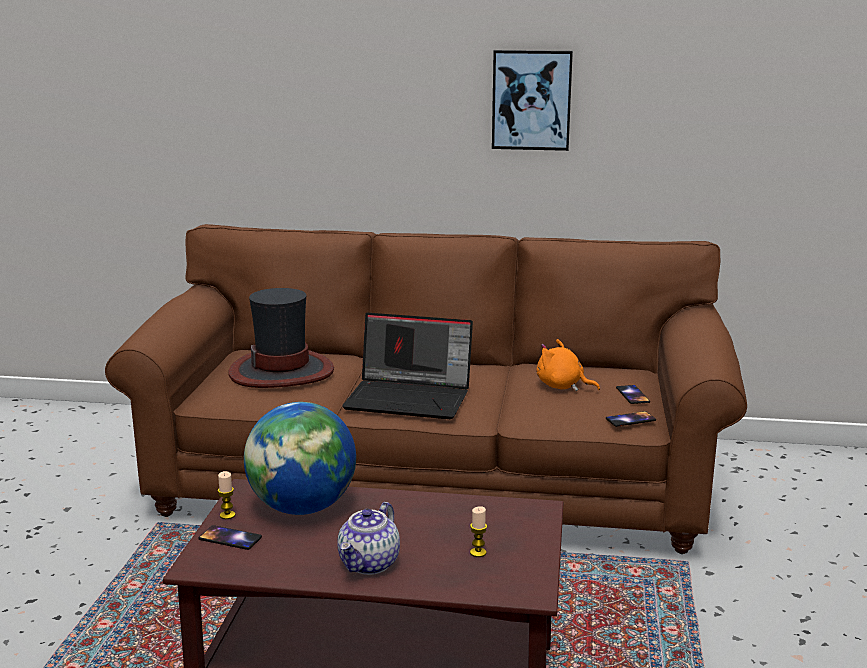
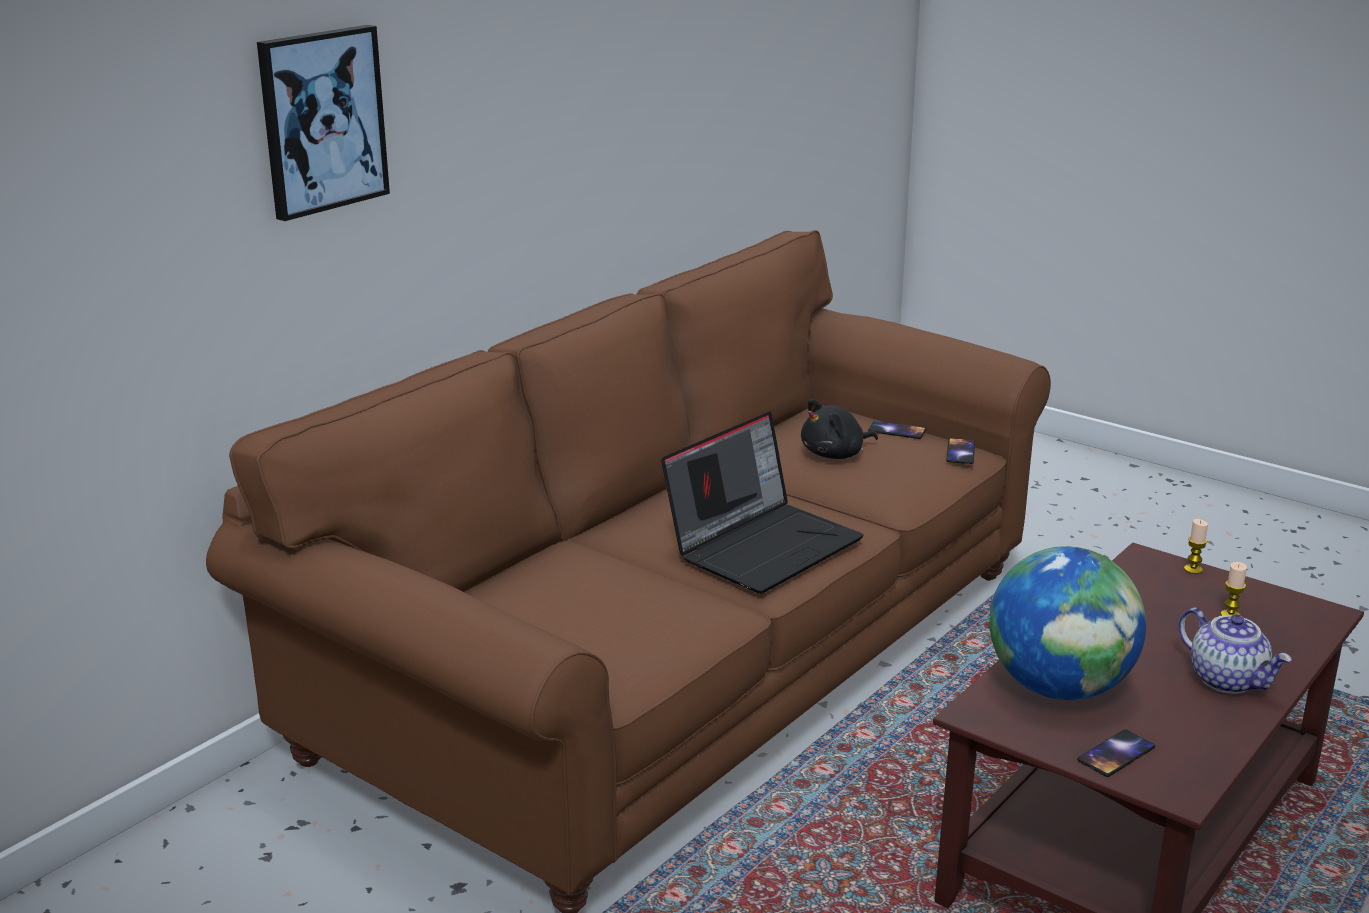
camera: 60 degrees left, 5 degrees up
(227, 515) = (1048, 743): candle -> candle (1193, 570)
(282, 371) = (583, 601): hat -> none
(531, 100) = (595, 92): picture -> picture (322, 120)
(562, 386) = (835, 454): orange plush toy -> black plush toy

